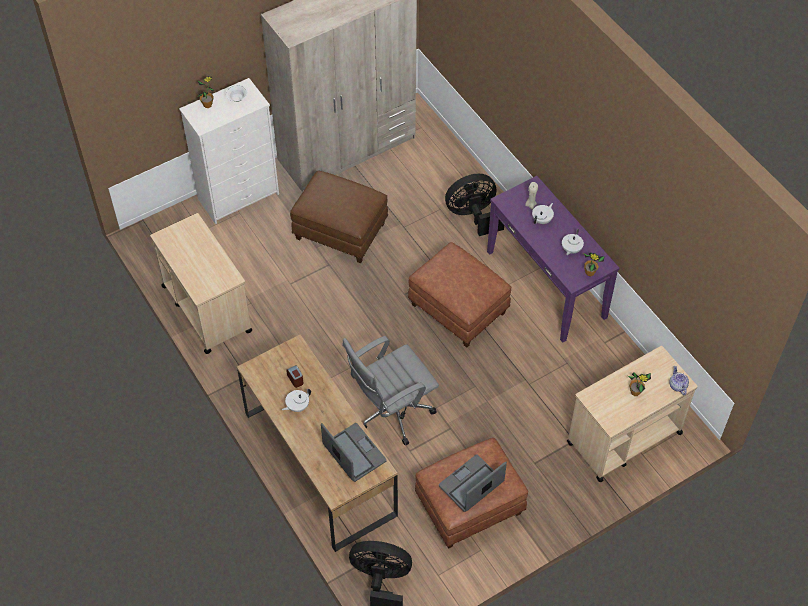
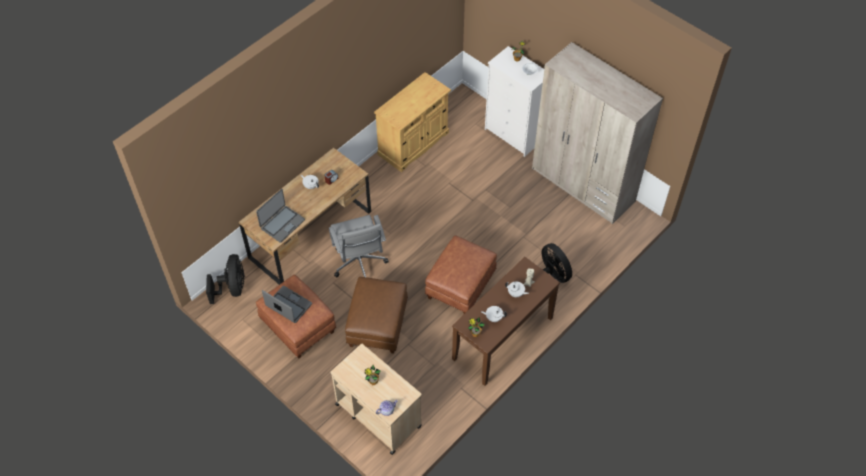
camera: 75 degrees right, 0 degrees up
(206, 308) = (413, 143): beige cart -> beige cabinet
(341, 231) = (505, 200): brown ottoman -> brown ottoman (378, 325)
(391, 413) = (360, 265): grey office chair -> grey office chair turned 150 degrees counterclockwise
(546, 284) = (503, 338): purple console table -> brown console table

